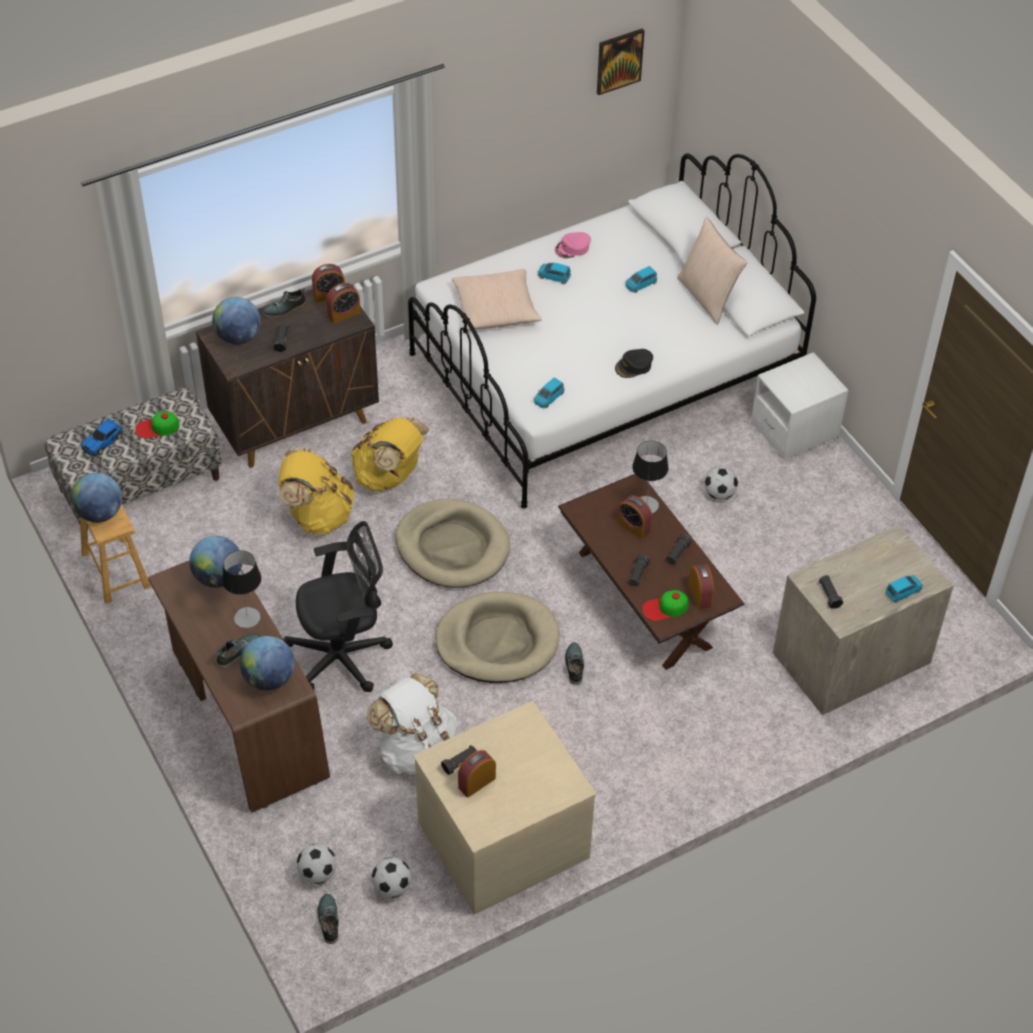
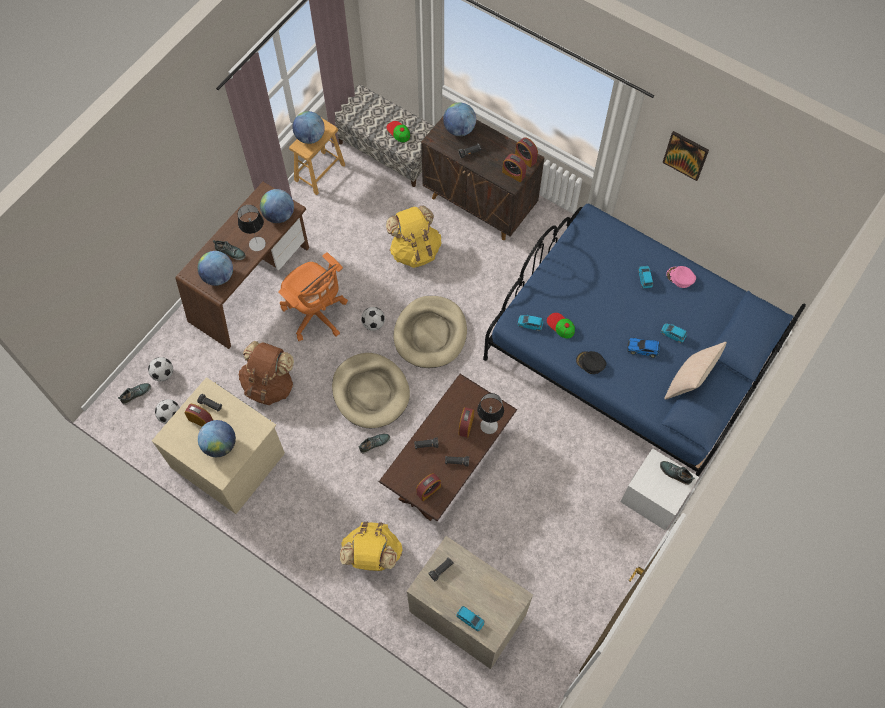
camera: 65 degrees right, 15 degrees up
(103, 441) = (373, 112): toy car -> toy car (643, 349)
(285, 309) = (498, 141): shoe -> shoe (675, 473)
(343, 657) = (316, 315): black office chair -> orange office chair
(389, 476) = (467, 273): yellow backpack -> yellow backpack (372, 555)
(416, 750) = (269, 385): white backpack -> brown backpack
(495, 309) = (592, 258): beige pillow -> none
(527, 773) = (220, 445): none -> globe
(603, 375) = (629, 355): white bed -> blue bed
(619, 61) = (798, 208): picture -> picture (686, 155)
(665, 608) = (407, 473): cap -> cap (560, 325)
(719, 494) = (565, 472): football -> football (373, 324)

